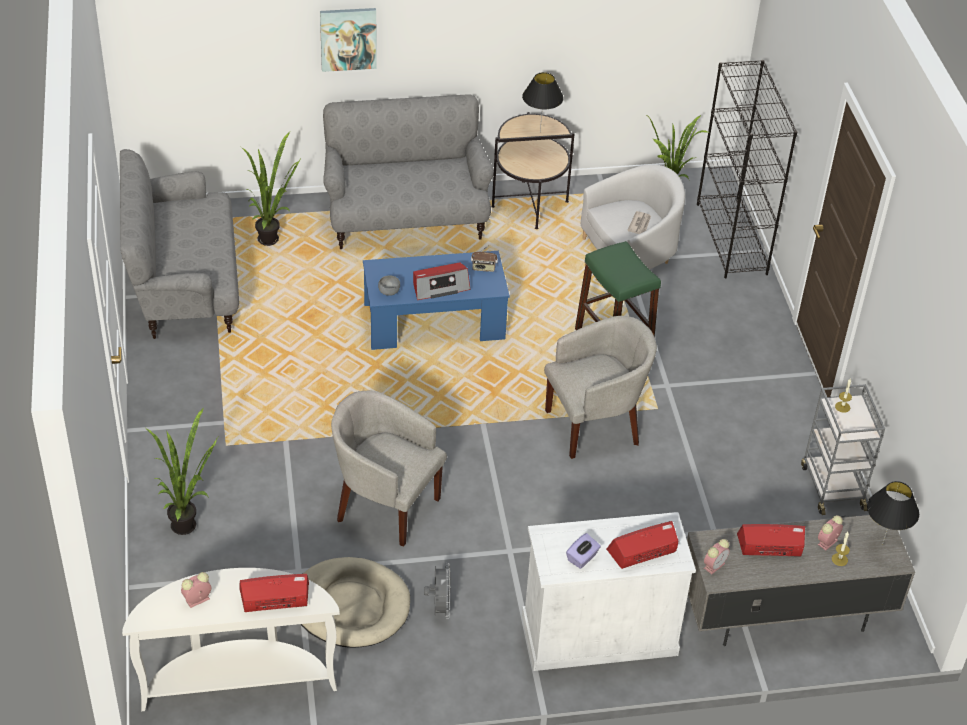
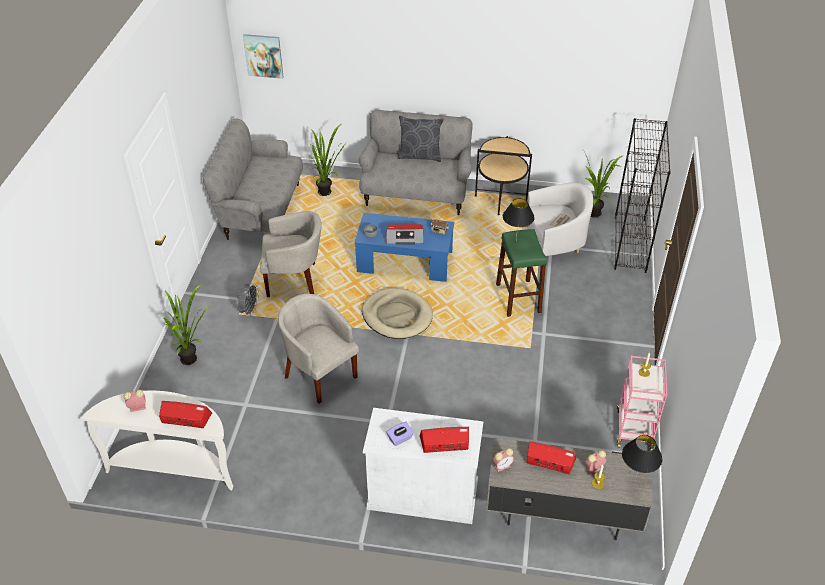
camera: 20 degrees right, 0 degrees up
(348, 38) = (387, 67): picture -> picture (263, 55)
(351, 606) = (267, 435): beige dog bed -> beige dog bed (397, 316)
(405, 161) = (419, 156): none -> grey pillow
(439, 607) = (323, 450): grey fan -> grey fan (249, 310)
(540, 132) = (509, 149): black table lamp -> black table lamp (515, 242)
(595, 425) = (482, 350): beige armchair -> beige armchair (294, 281)
(832, 486) = (634, 429): grey cart -> pink cart

